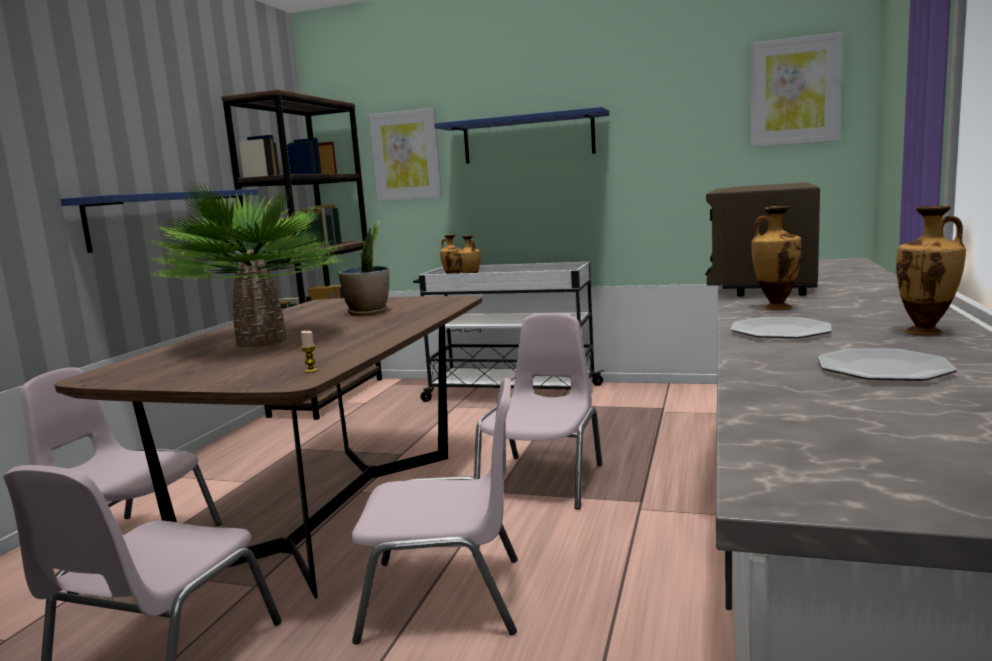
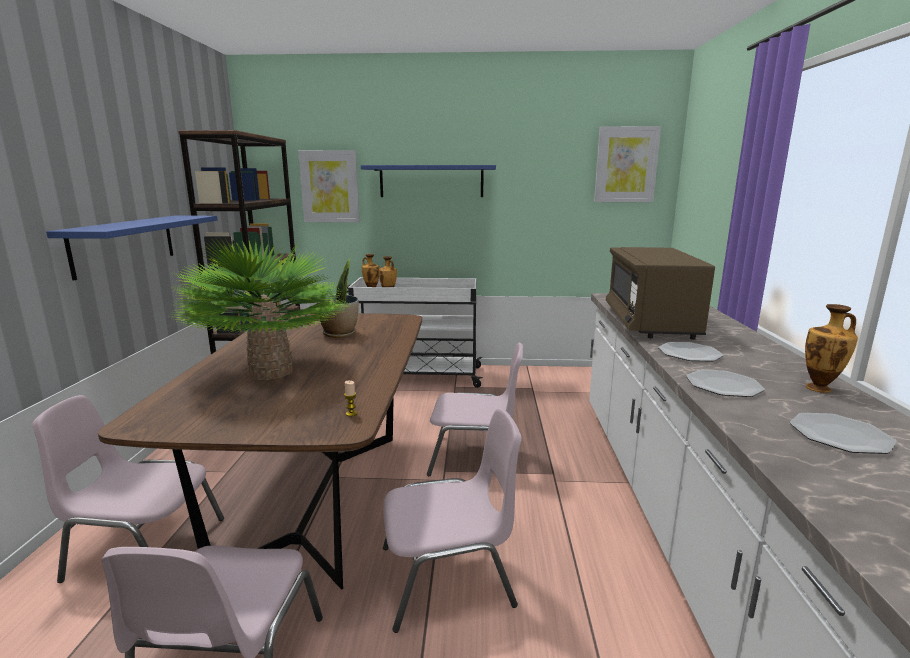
camera: 15 degrees left, 5 degrees up
(543, 480) = (475, 458): pink chair -> pink chair turned 90 degrees clockwise
(775, 307) = (689, 354): vase -> plate

